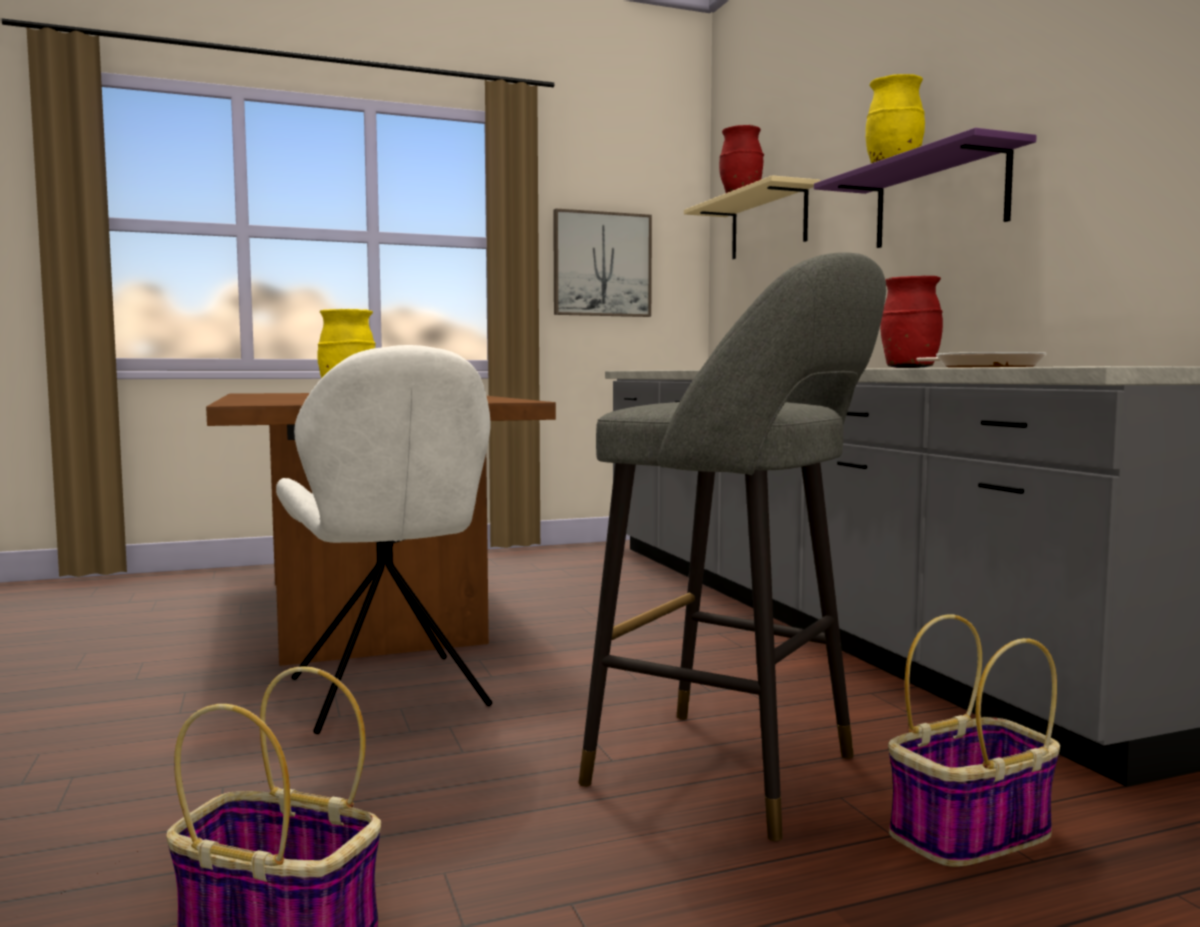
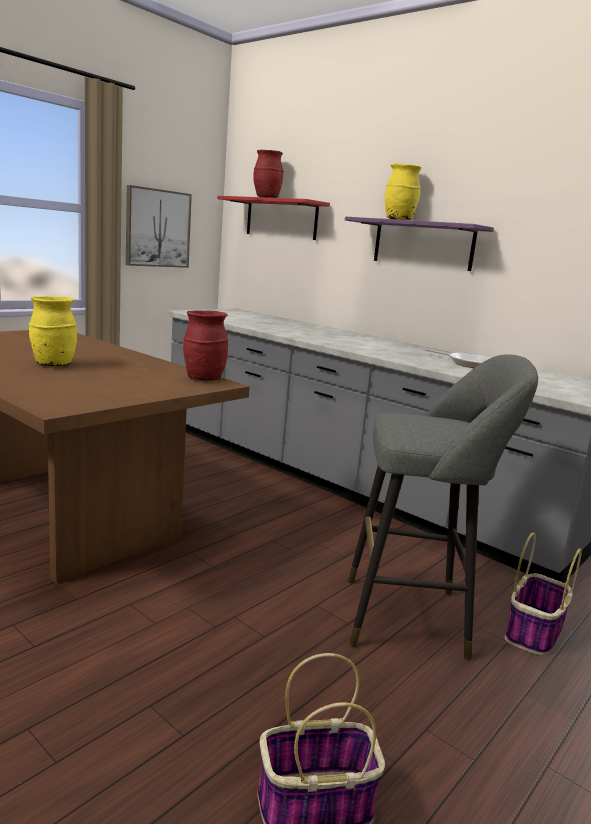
camera: 30 degrees left, 10 degrees up
(389, 695) = (168, 597): white chair -> none
(768, 224) = (281, 219): beige shelf -> red shelf
(909, 368) = (406, 347): red vase -> red vase (203, 379)

